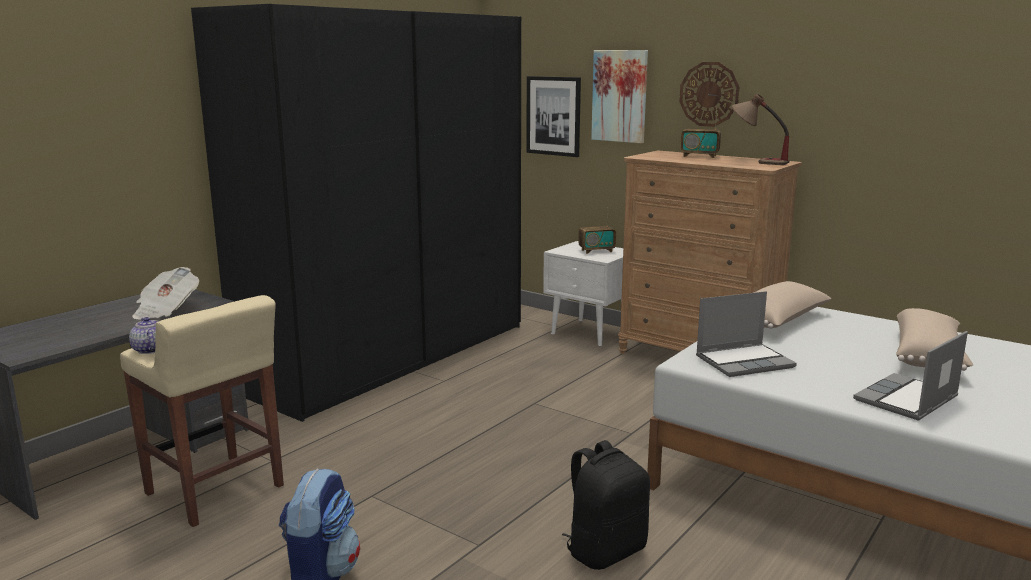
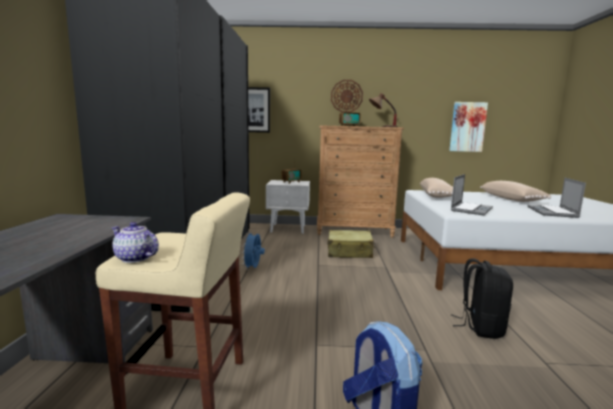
camera: 35 degrees left, 5 degrees down
(166, 310) = (87, 229): newspaper -> none
(440, 387) = (253, 268): none -> blue fan
(619, 394) = (349, 252): none -> beige suitcase
(620, 96) = (295, 98): picture -> picture (467, 127)

